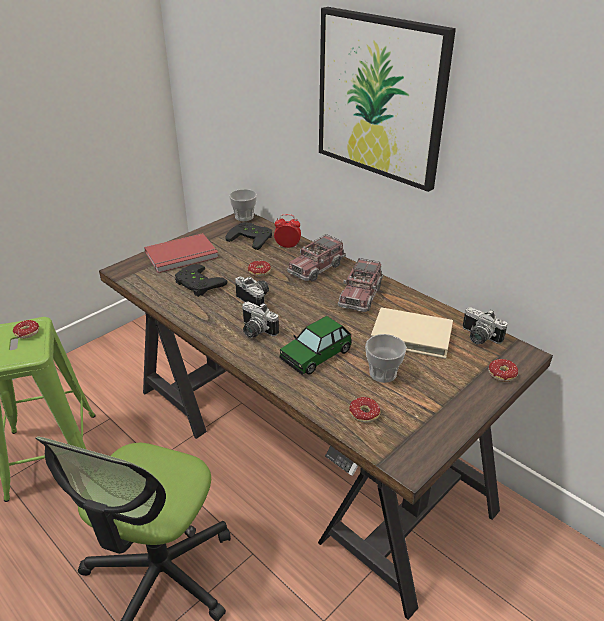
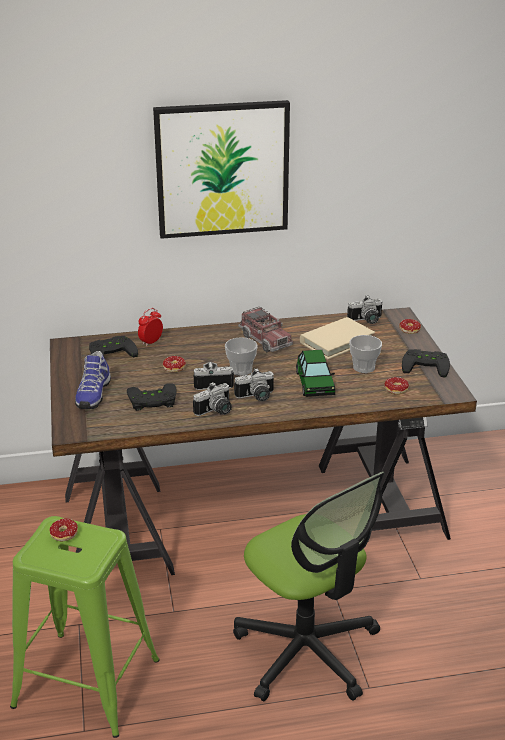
camera: 55 degrees left, 5 degrees down
(182, 256) = (92, 394): red book -> shoe
(210, 320) = (216, 411): none -> camera
(244, 217) = (67, 343): cup -> cup (241, 370)
(316, 268) = (203, 342): toy truck -> none
(442, 417) = (426, 365): none -> black game controller

